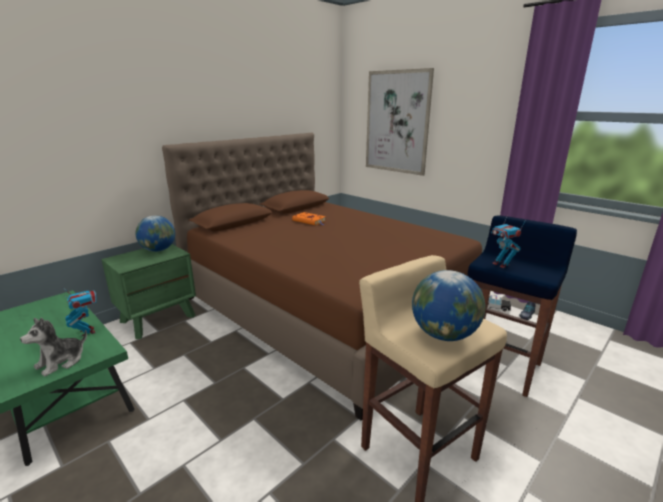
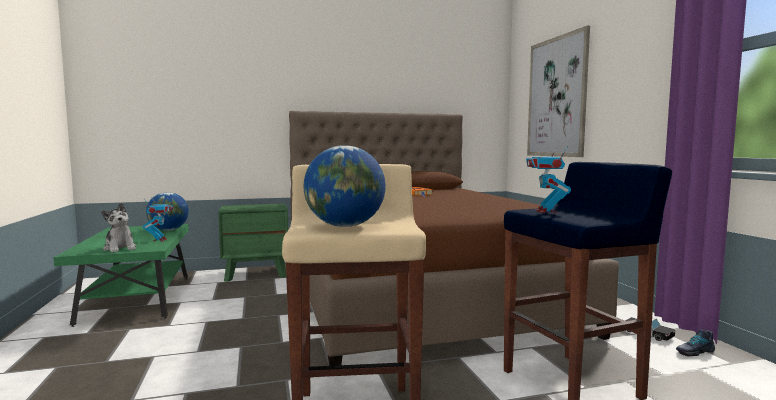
camera: 30 degrees right, 15 degrees down
(61, 362) = (120, 248): plush toy -> plush toy turned 105 degrees counterclockwise
(158, 250) = (268, 205): globe -> globe (168, 230)

